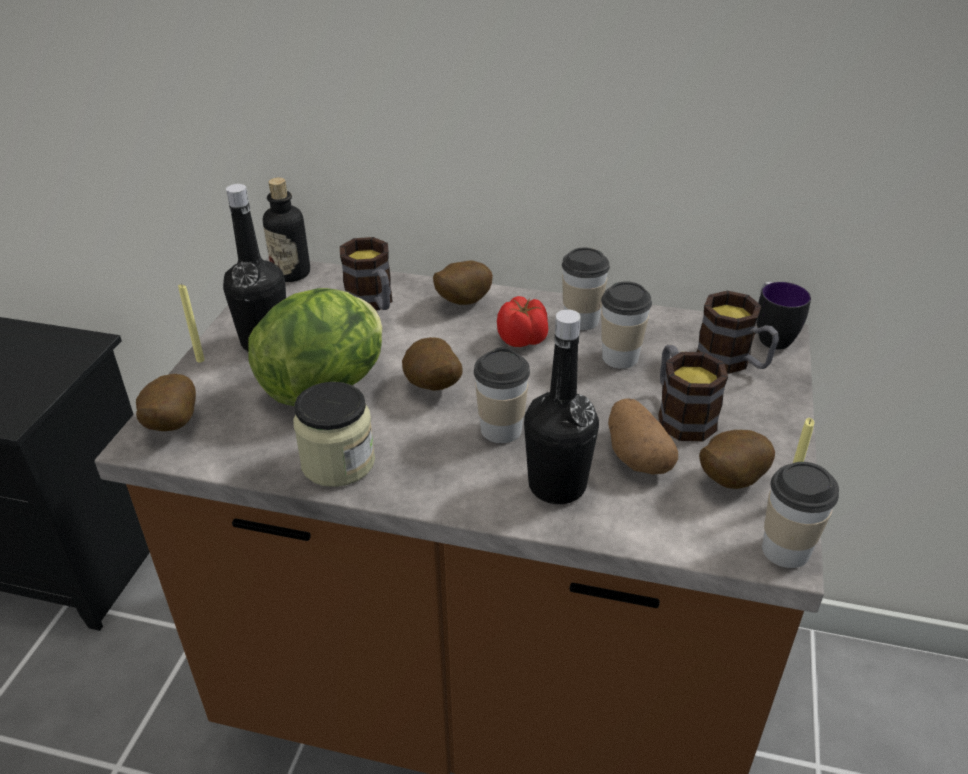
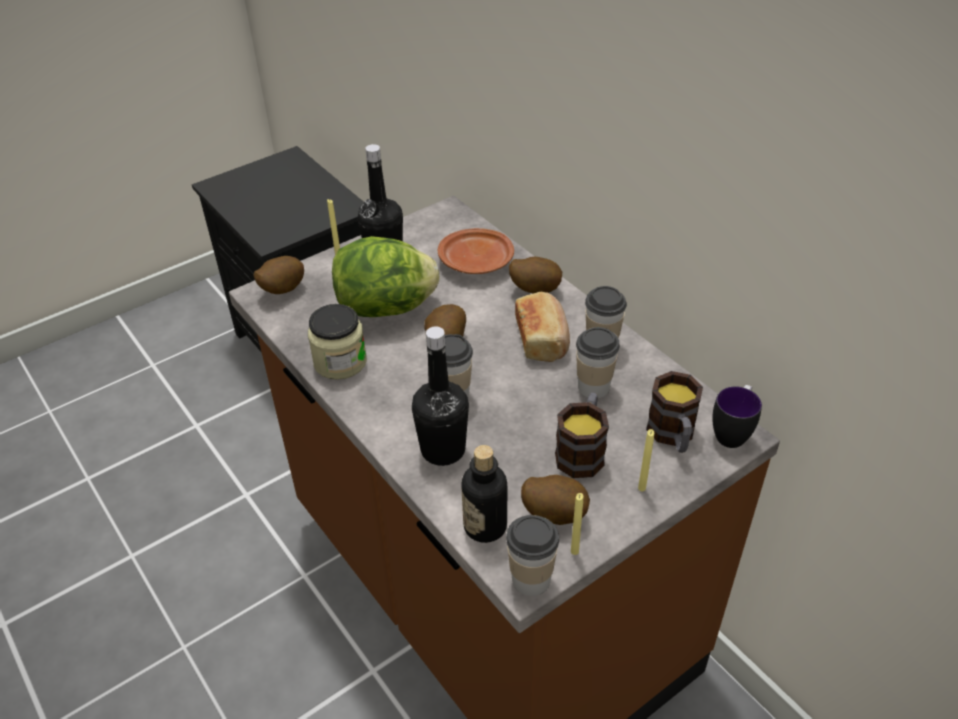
camera: 40 degrees right, 5 degrees up
(291, 273) = (451, 215): bottle -> bottle (485, 526)
(373, 303) = (477, 262): mug -> brown plate
(523, 340) = (542, 339): tomato -> bread
(636, 456) = (515, 461): potato -> none
(766, 417) = (641, 488): none -> yellow candle

